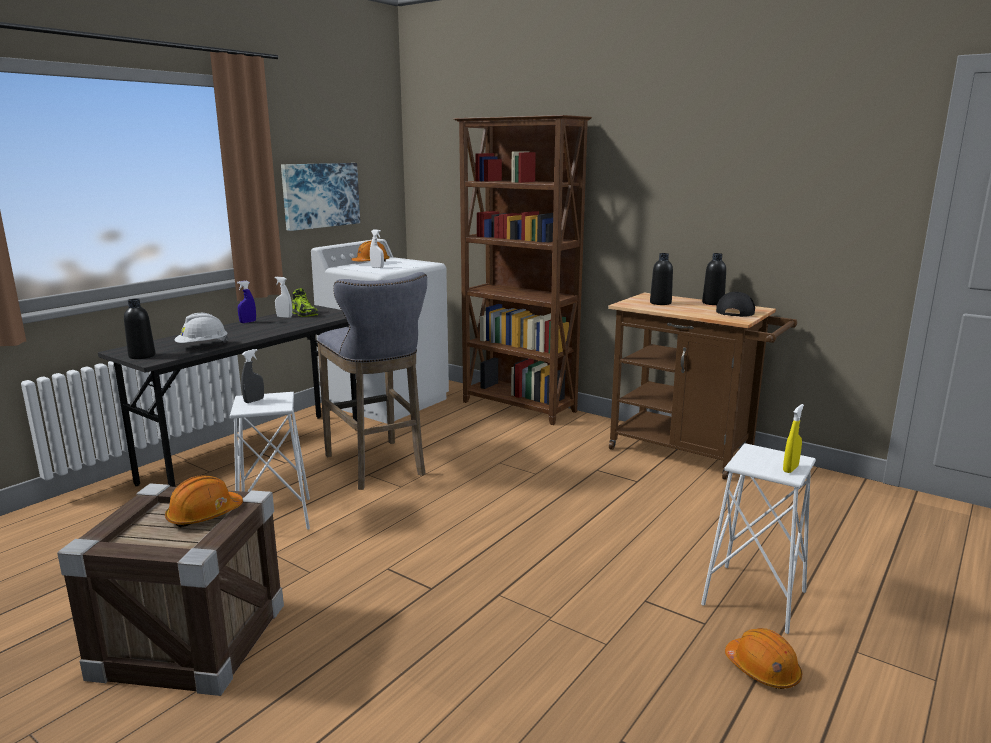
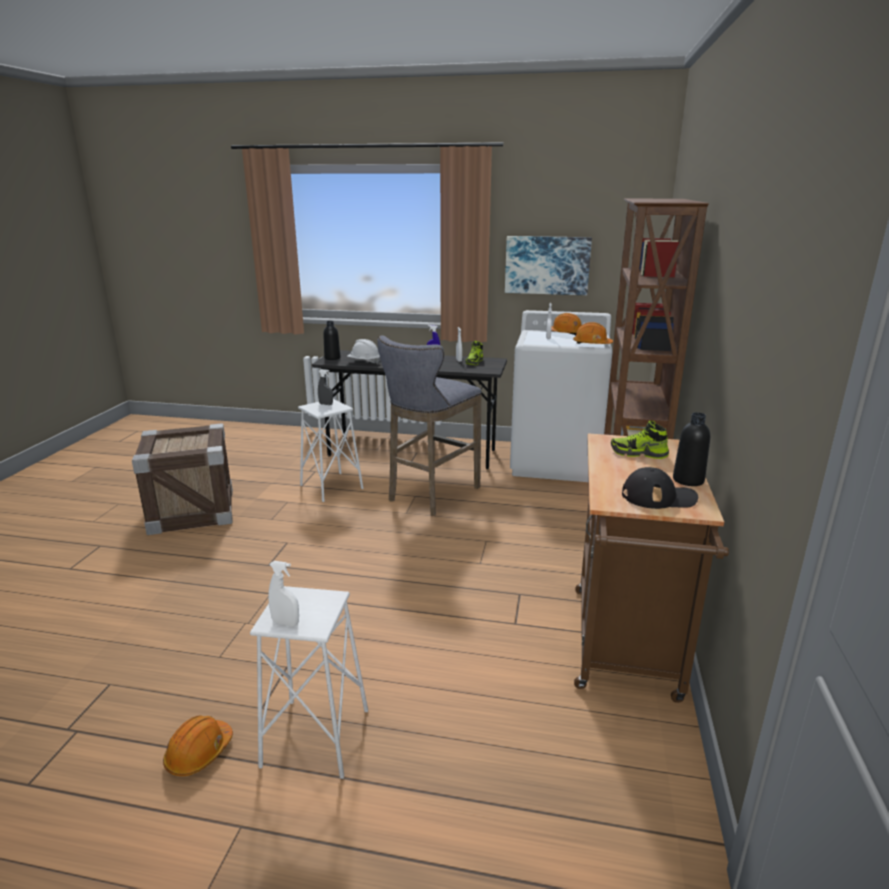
camera: 65 degrees right, 5 degrees up
(204, 515) = (196, 446): orange hard hat -> orange hard hat (592, 344)
(660, 303) = (638, 453): black bottle -> shoe
(790, 469) = (285, 623): yellow spray bottle -> white spray bottle

